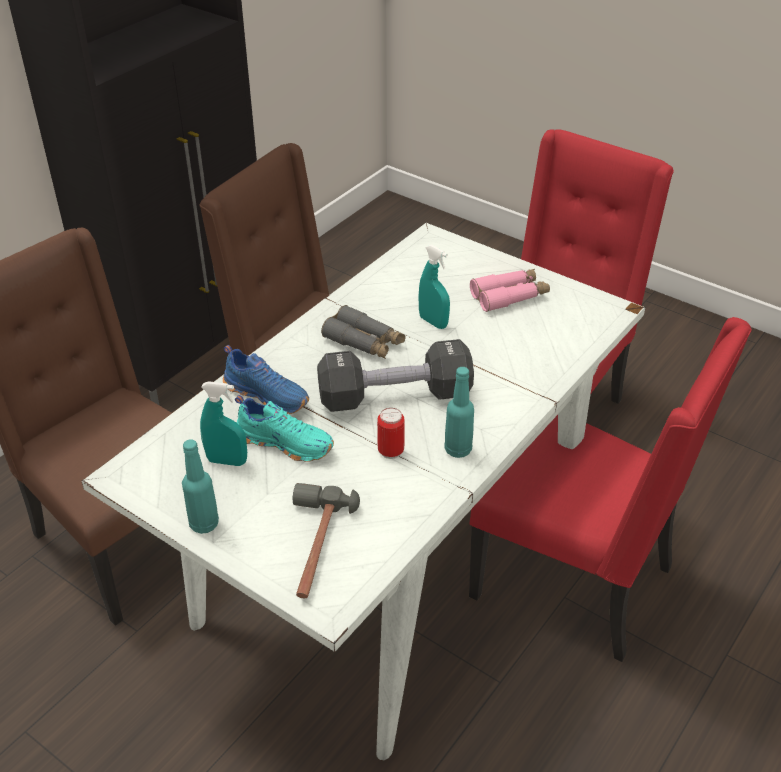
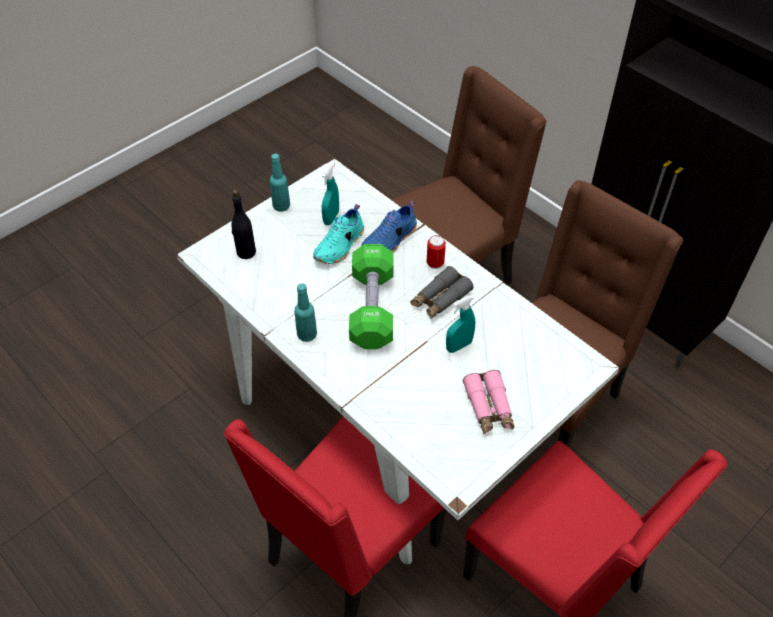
camera: 100 degrees right, 10 degrees up
(314, 547) = (246, 252): hammer -> black bottle
(391, 451) = (316, 298): can -> can (435, 263)
(395, 396) = (372, 308): black dumbbell -> green dumbbell

